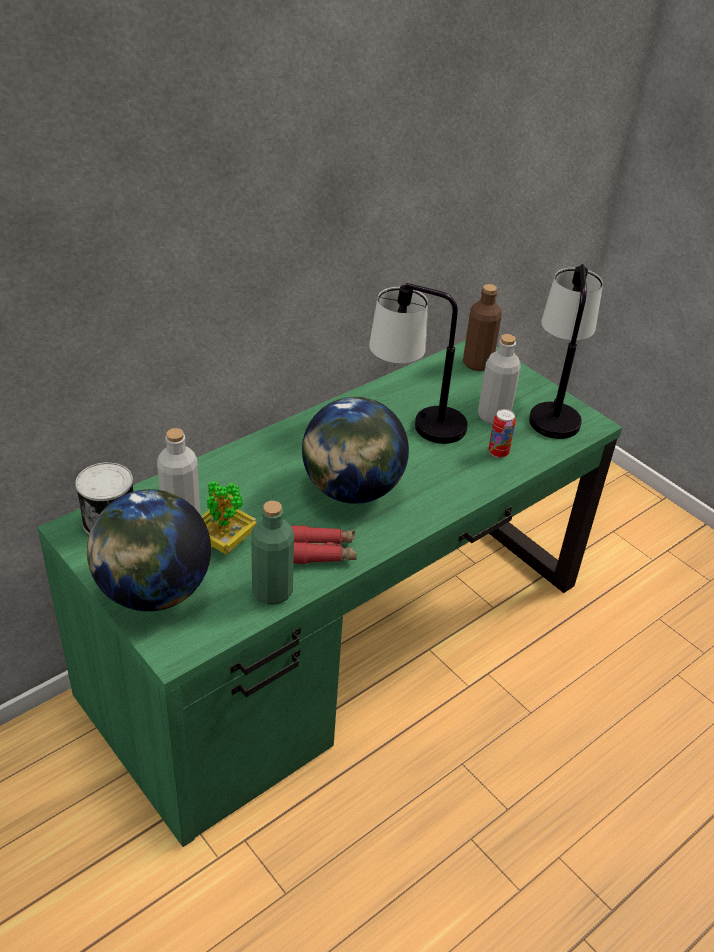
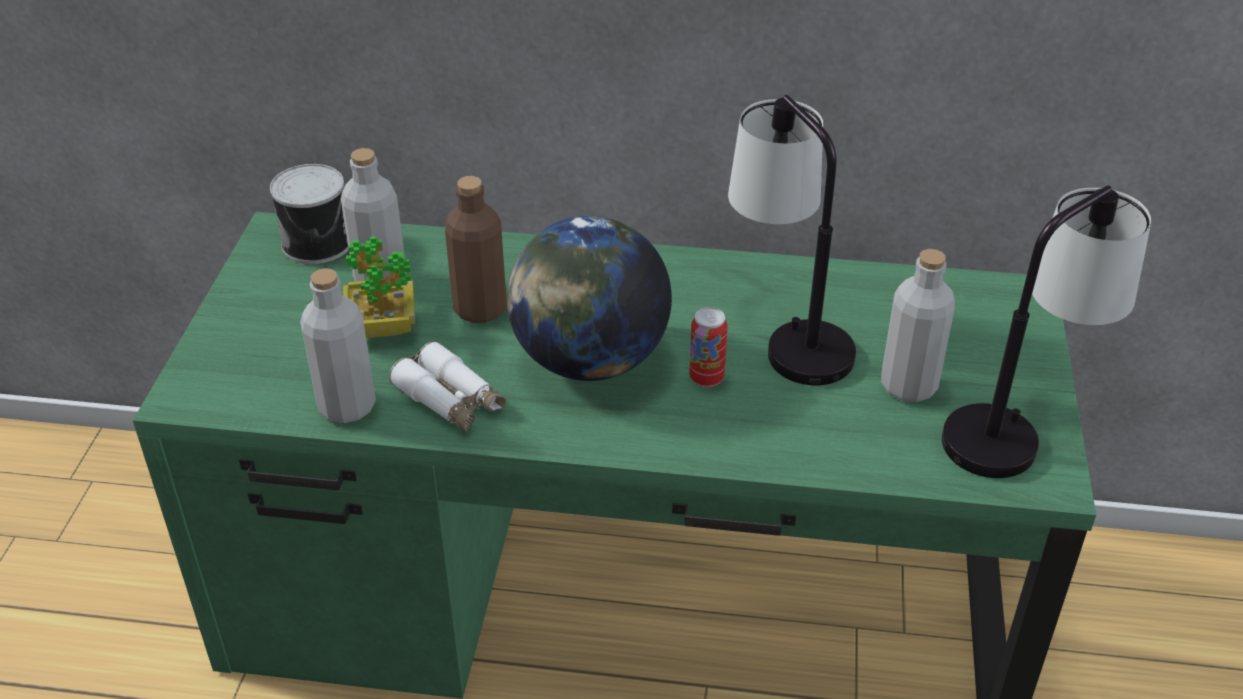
camera: 50 degrees right, 0 degrees up
(153, 591) = (251, 331): globe -> none
(272, 591) = (347, 406): green bottle -> grey bottle
(318, 552) = (450, 400): red binoculars -> white binoculars
(477, 363) = (992, 311): brown bottle -> brown bottle (480, 309)
(498, 453) = (841, 431): can -> can (706, 378)

